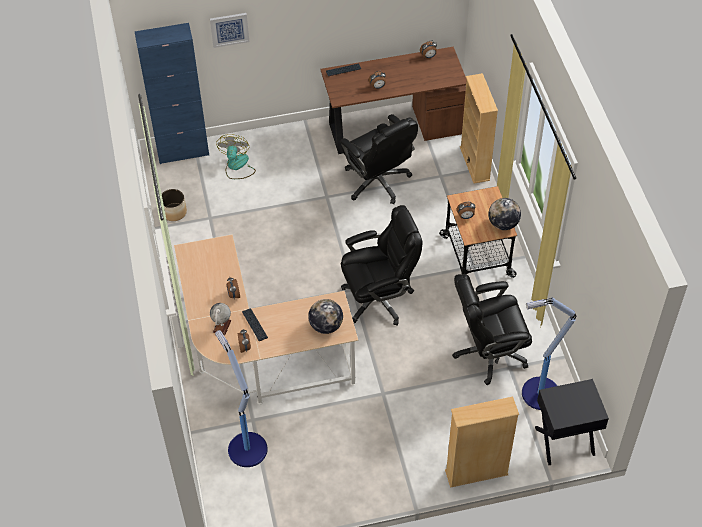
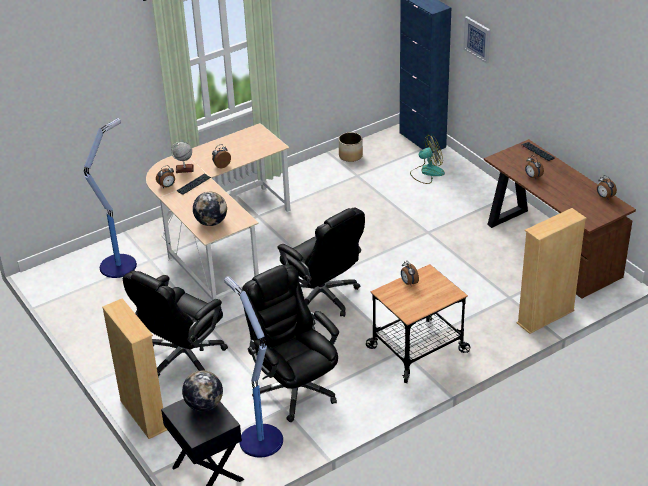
camera: 70 degrees right, 15 degrees down
(378, 182) = (469, 258): black office chair -> black office chair (183, 357)
(503, 224) = (415, 311): globe -> globe (204, 405)

